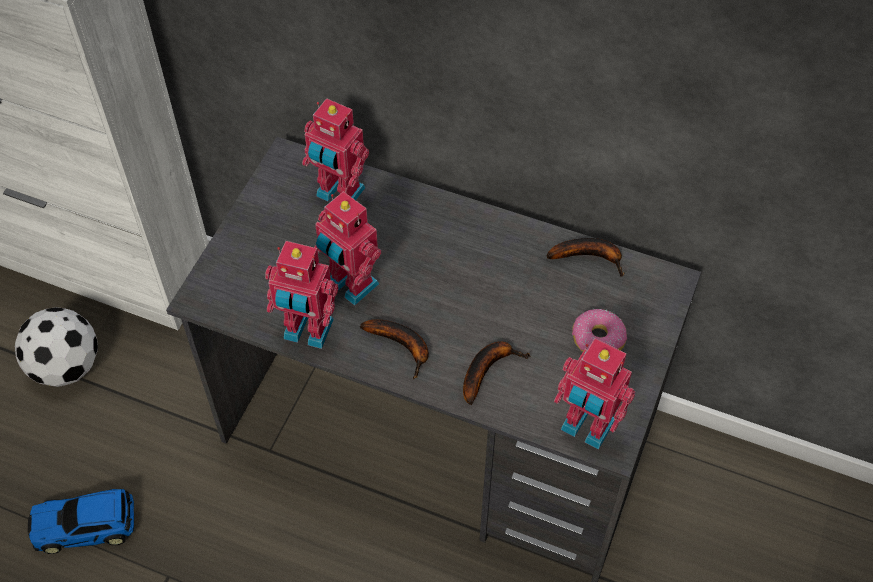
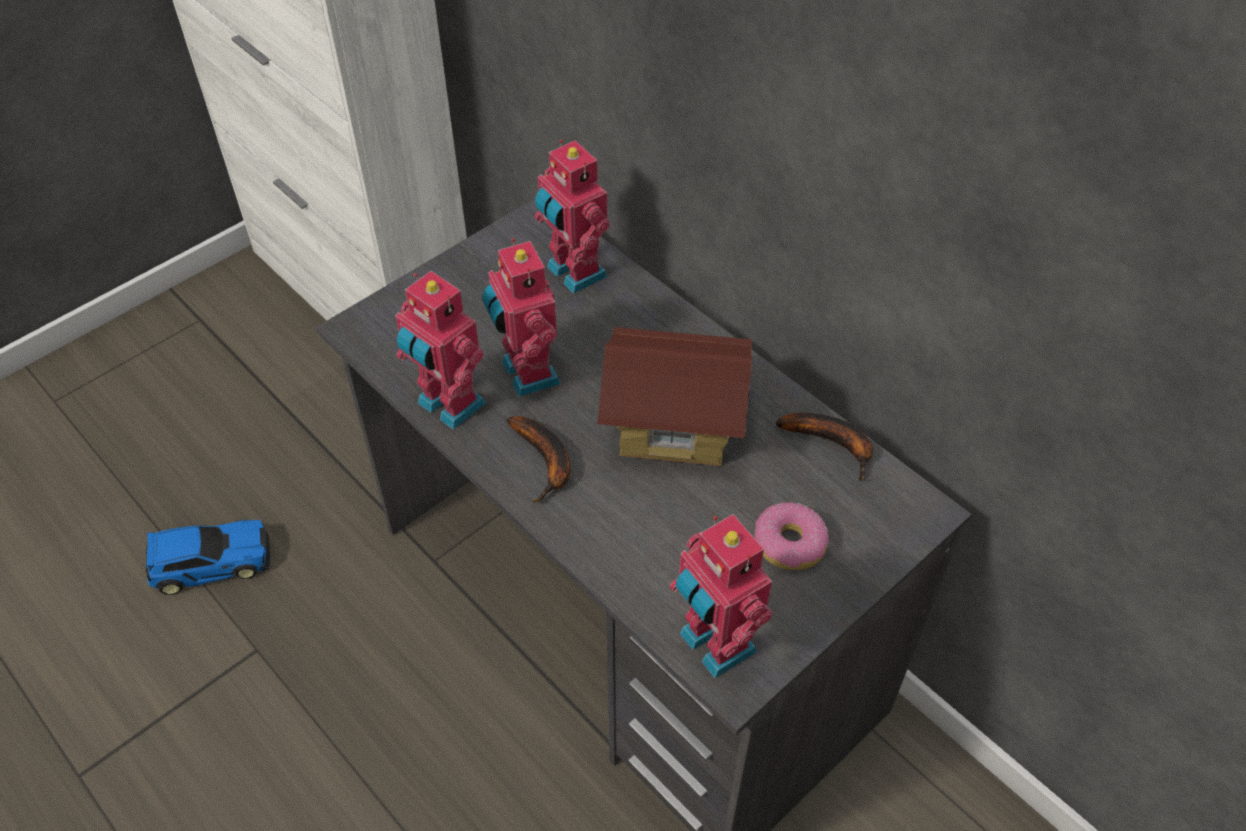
camera: 25 degrees right, 5 degrees down
(67, 366) = (283, 394): football -> none
(87, 526) = (209, 562): toy car -> toy car turned 150 degrees clockwise
(477, 286) = (674, 427): none -> toy house
(488, 369) = (631, 527): banana -> none

